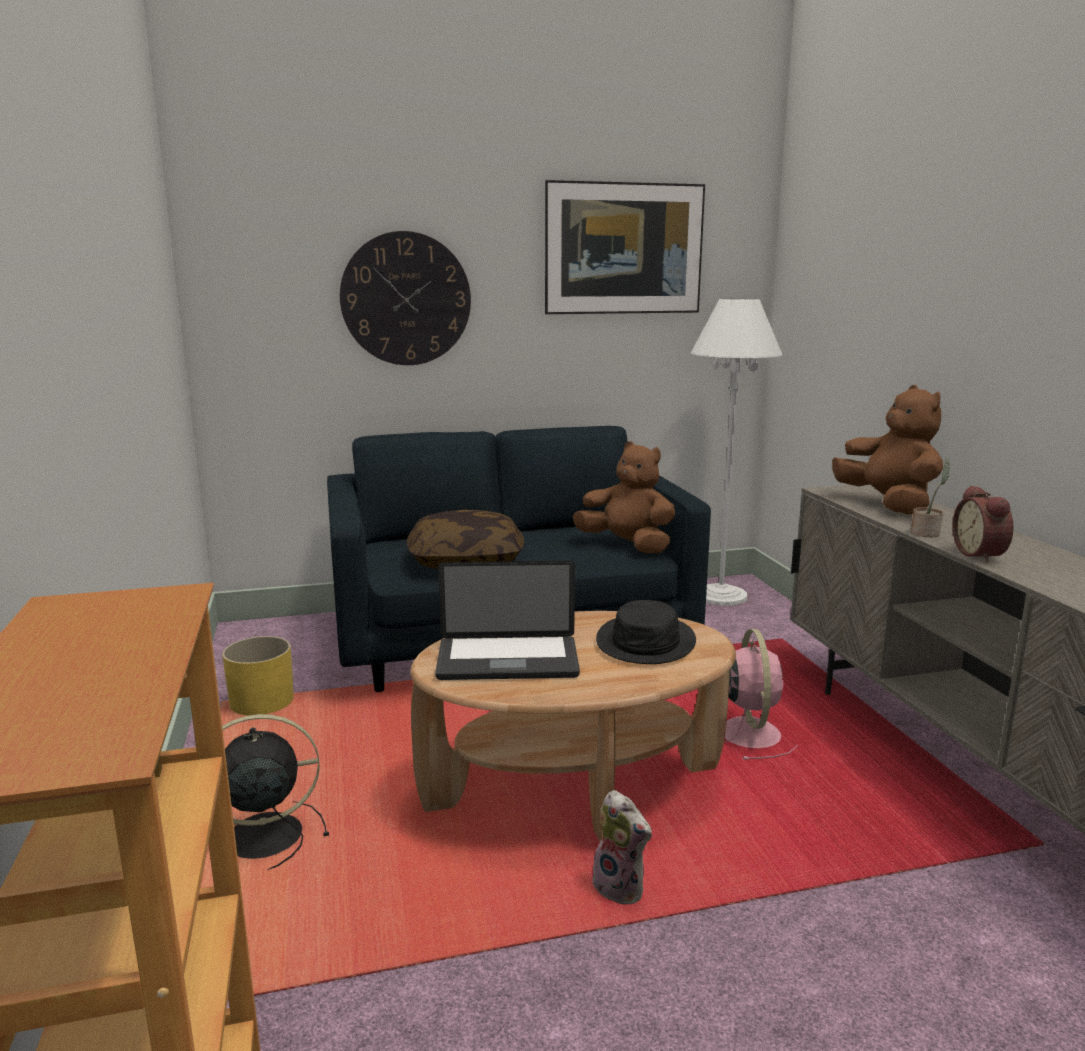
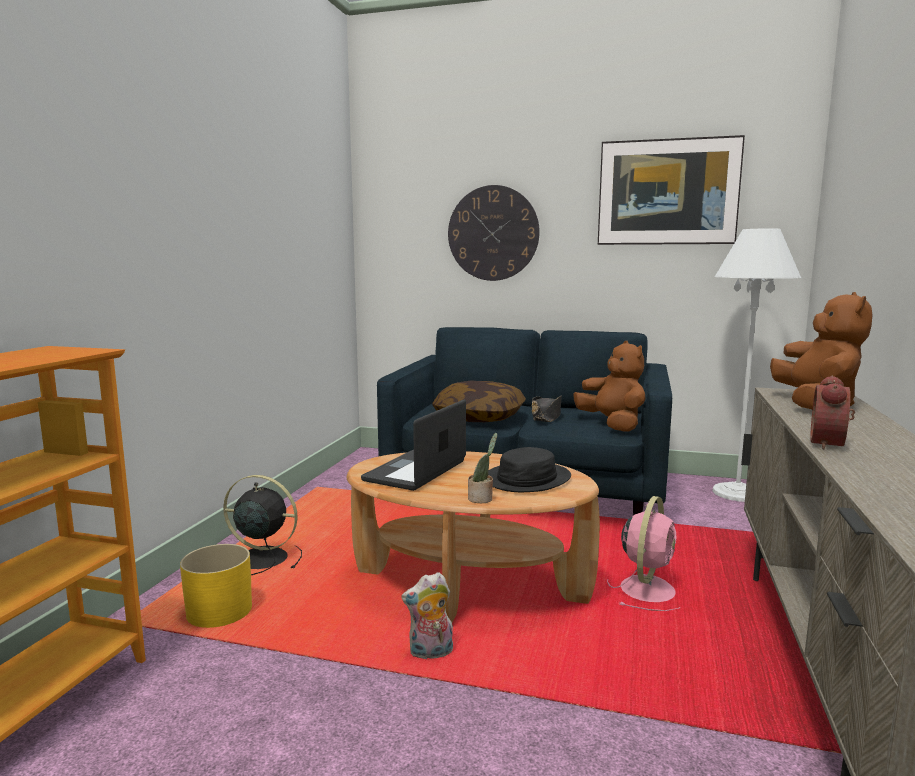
camera: 30 degrees right, 5 degrees down
(261, 702) = (337, 492): yellow planter -> yellow planter (219, 612)
(507, 660) = (415, 471): laptop -> laptop turned 90 degrees clockwise
(543, 547) = (546, 417): none -> black hat
(621, 889) = (430, 654): plush toy -> plush toy turned 90 degrees clockwise
(927, 533) = (808, 425): potted plant -> potted plant (482, 499)

